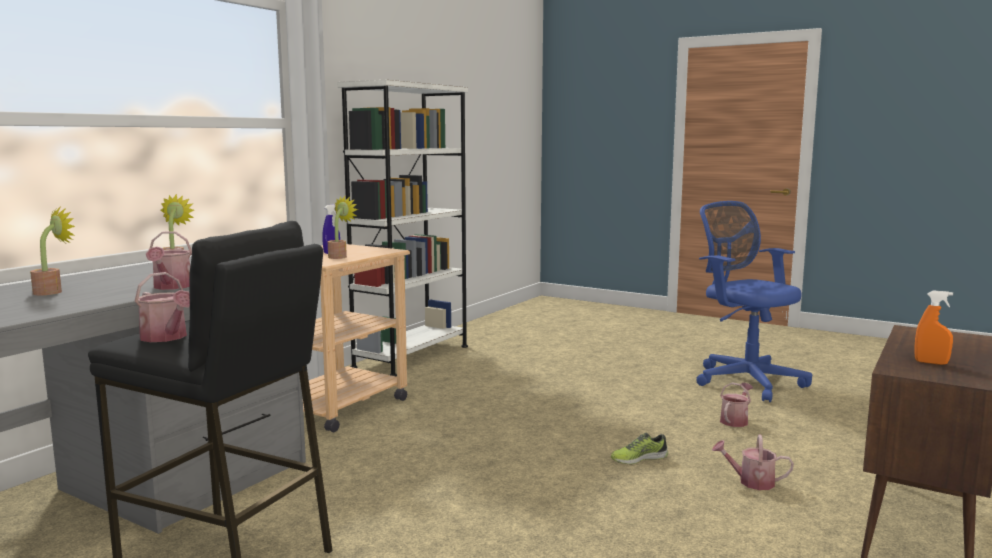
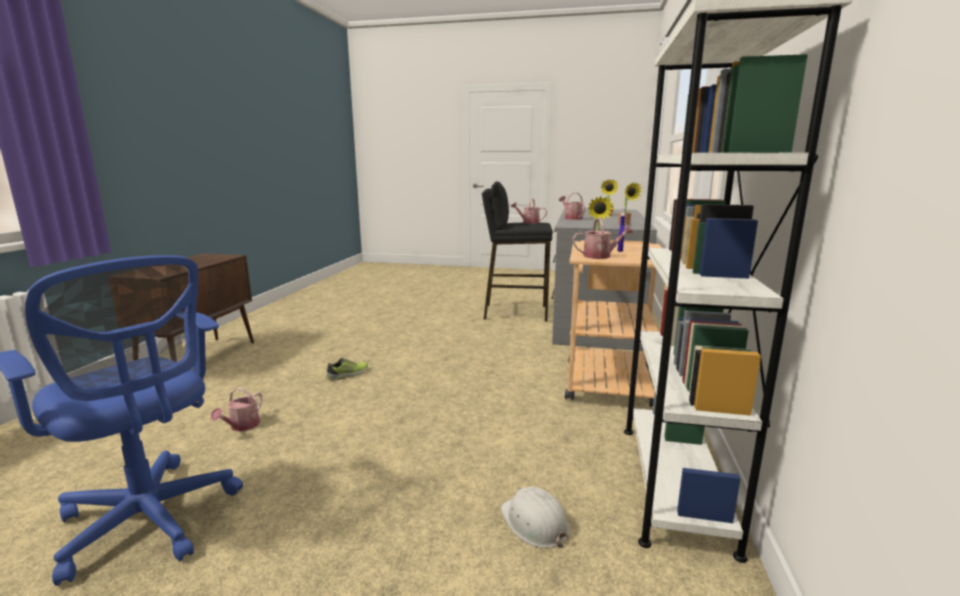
camera: 160 degrees right, 5 degrees up
(512, 356) = (534, 523): none -> white hard hat
(751, 482) = (277, 370): watering can -> watering can (601, 256)
(931, 363) = (204, 260): orange spray bottle -> none

